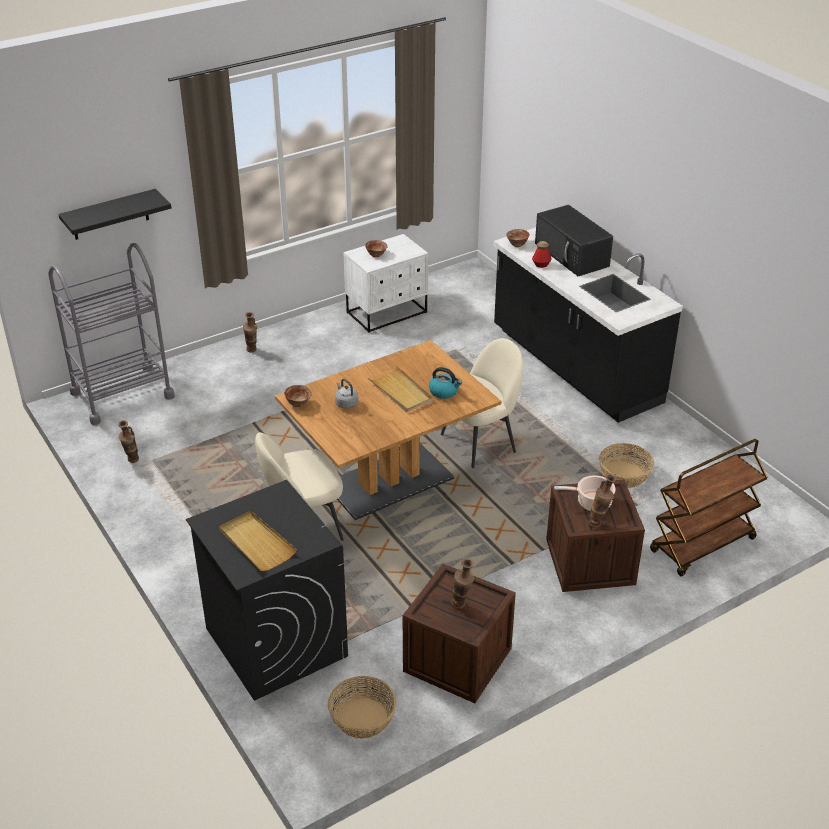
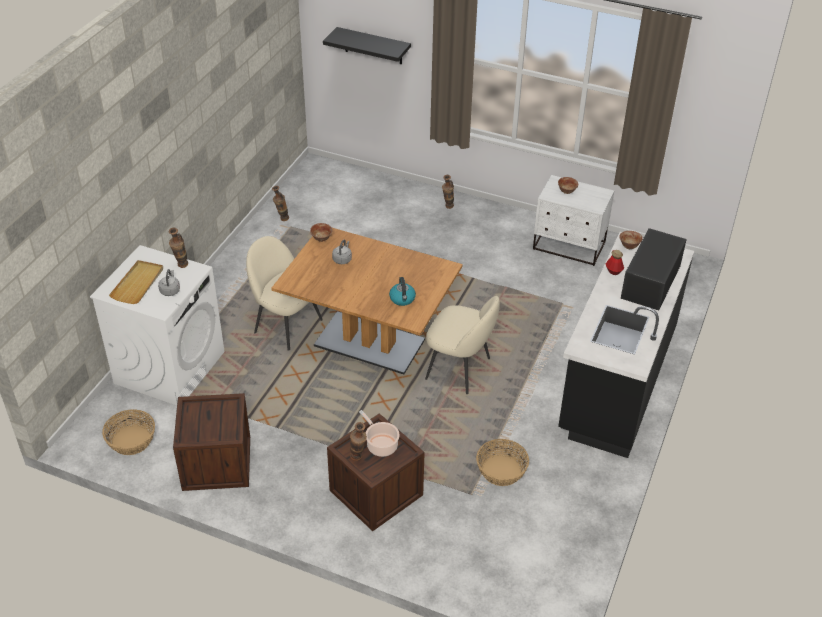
camera: 55 degrees right, 5 degrees up
(122, 394) = (342, 179): grey cart -> none
(275, 641) = (170, 367): black washing machine -> white washing machine
(295, 523) = (170, 290): none -> grey kettle
(401, 392) = (381, 278): beige tray -> none
(461, 607) = (209, 422): vase -> vase (181, 267)
(702, 546) = (455, 556): brown cart -> none

